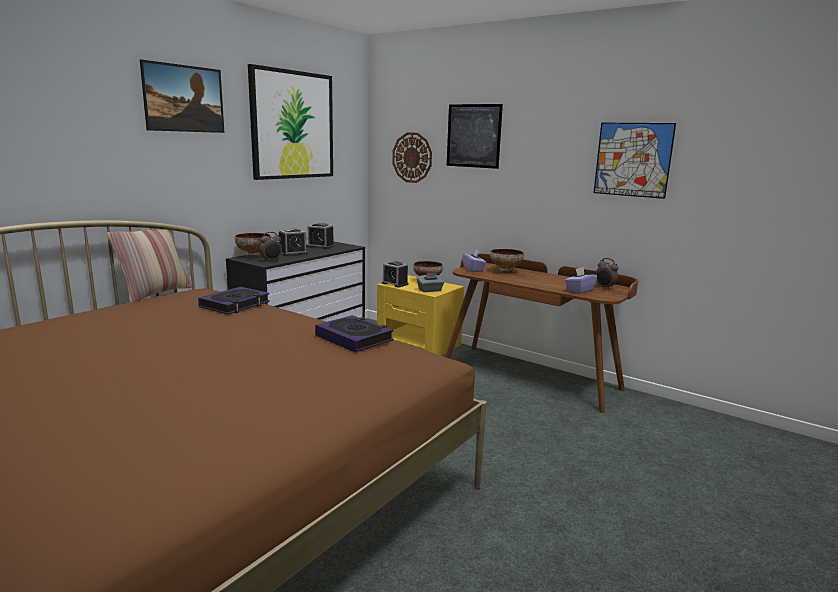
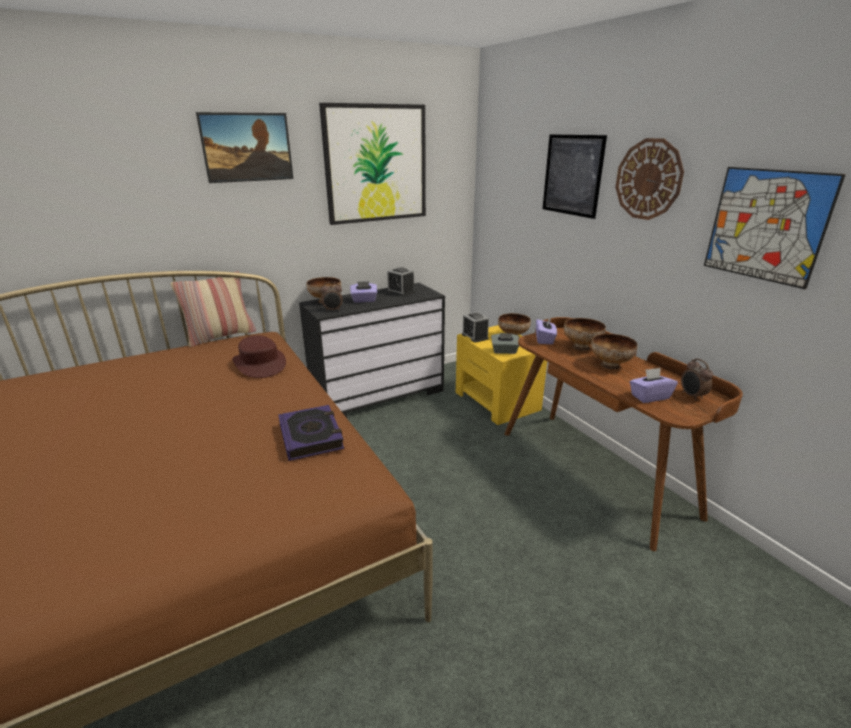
camera: 25 degrees right, 10 degrees up
(235, 305) = (260, 364): book -> brown hat
(293, 253) = (364, 300): alarm clock -> purple tissue box
(412, 157) = (511, 196): wall clock -> wall clock (648, 179)
(536, 279) = (610, 365): none -> bowl

